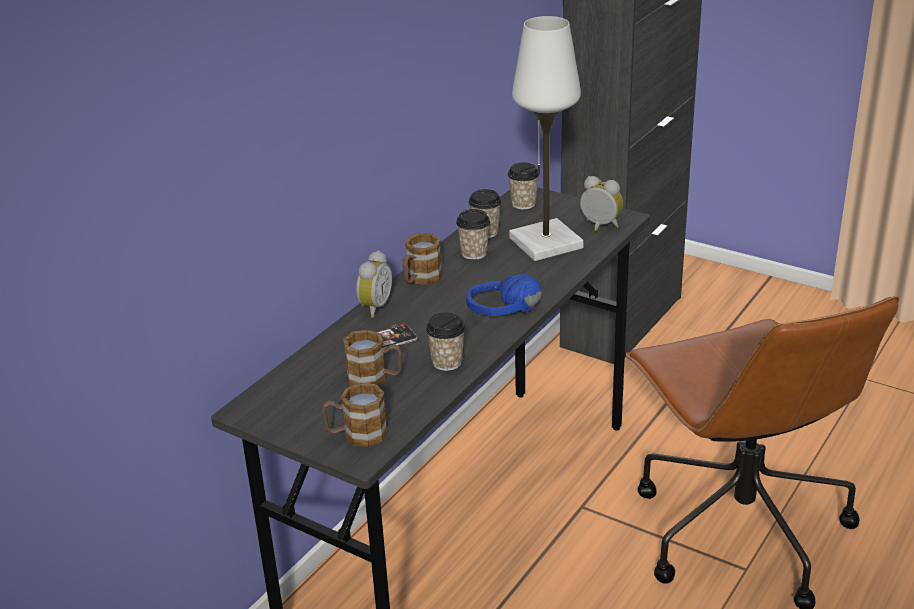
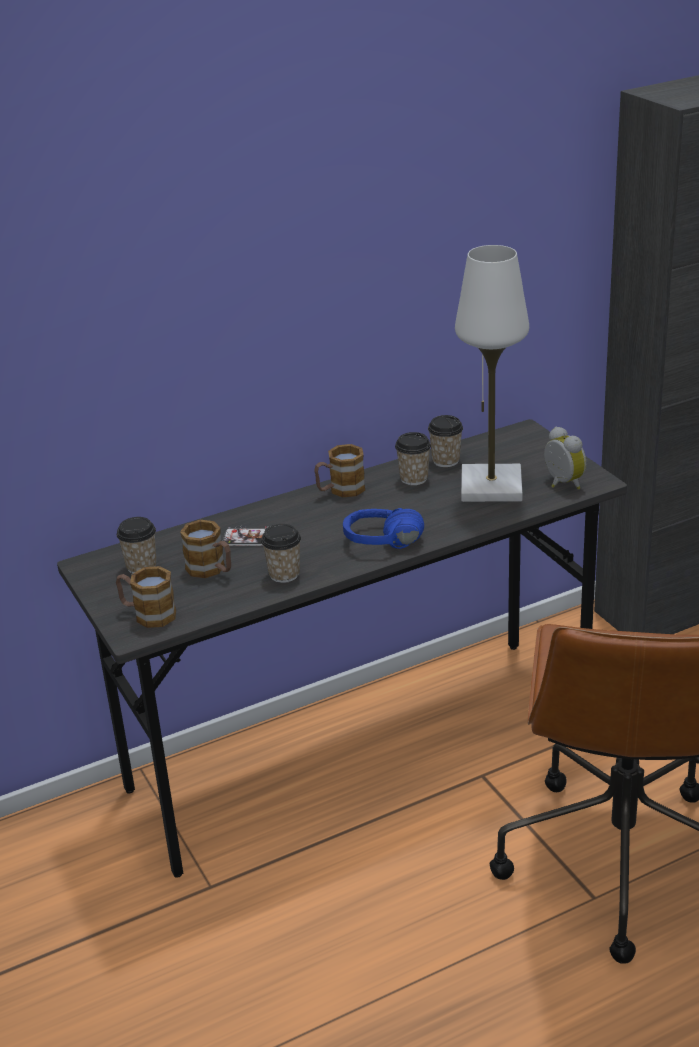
camera: 30 degrees right, 0 degrees up
(373, 307) = (274, 505): alarm clock -> none
(523, 204) = (511, 441): cup -> cup (141, 566)

